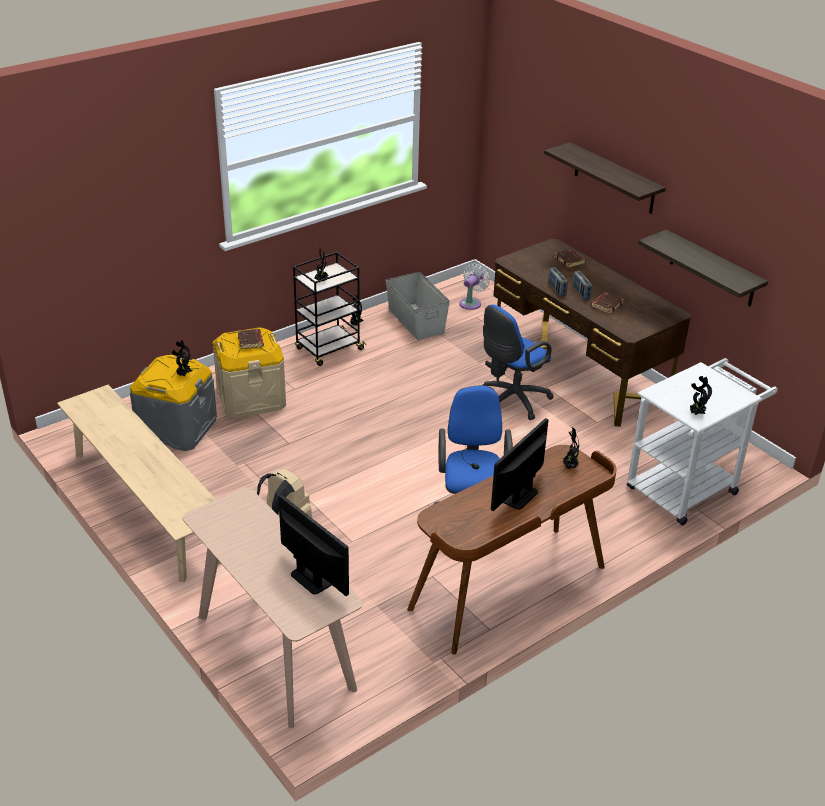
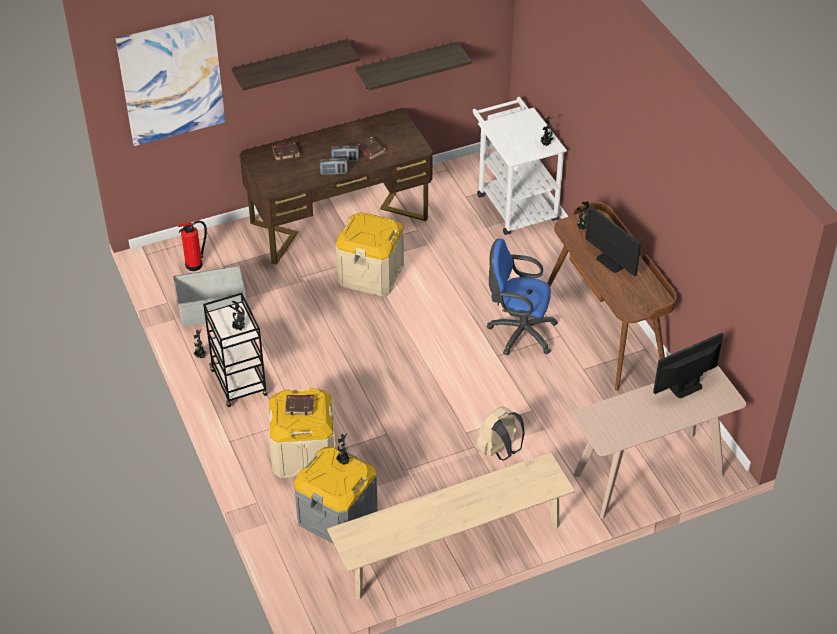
camera: 75 degrees left, 10 degrees up
(471, 302) = (195, 264): white fan -> fire extinguisher
(511, 401) = (371, 274): blue office chair -> beige storage box
(528, 118) = (171, 80): none -> picture

